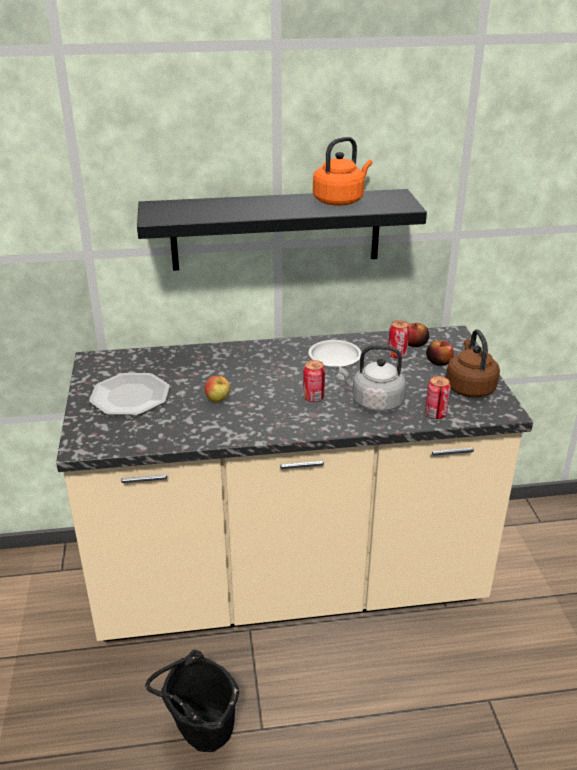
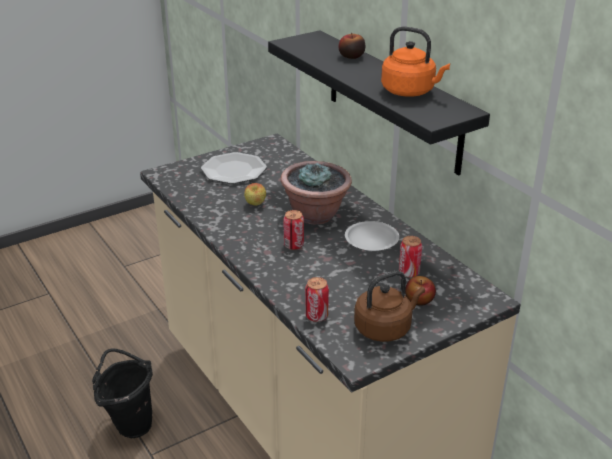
camera: 65 degrees right, 0 degrees up
(268, 372) = (316, 215): none -> potted plant
(374, 402) = (310, 278): grey kettle -> none
(415, 344) = (442, 278): apple -> apple (351, 56)

